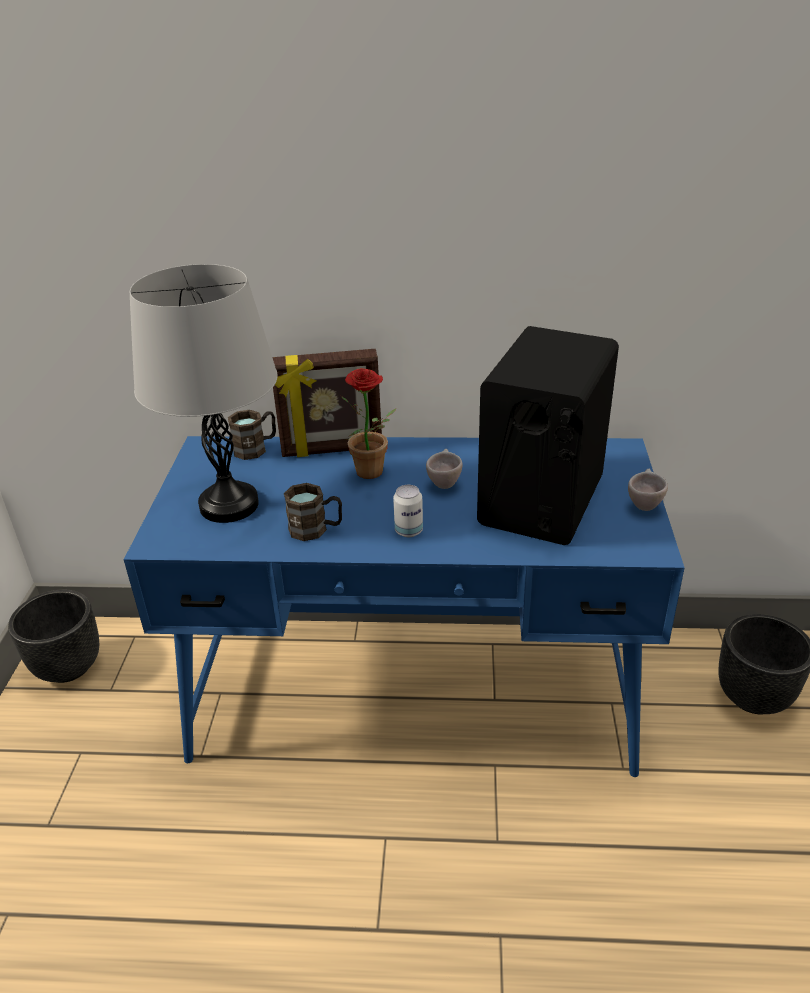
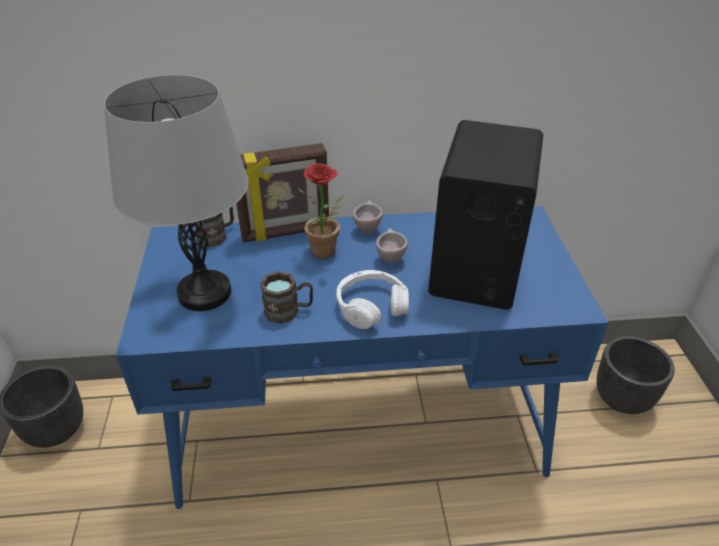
camera: 10 degrees left, 5 degrees up
(409, 531) = (371, 306): can -> white headphones
(643, 504) = (559, 266): beige cup -> beige cup (367, 228)

